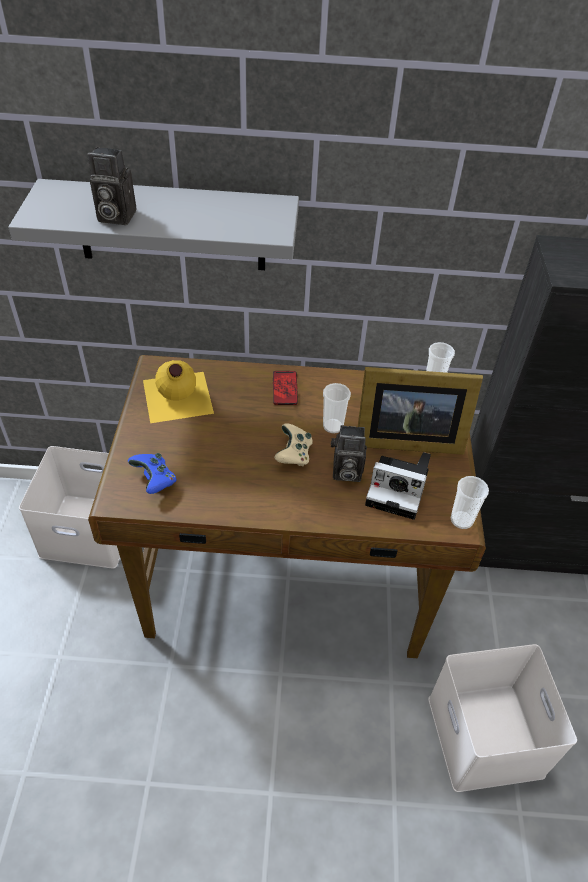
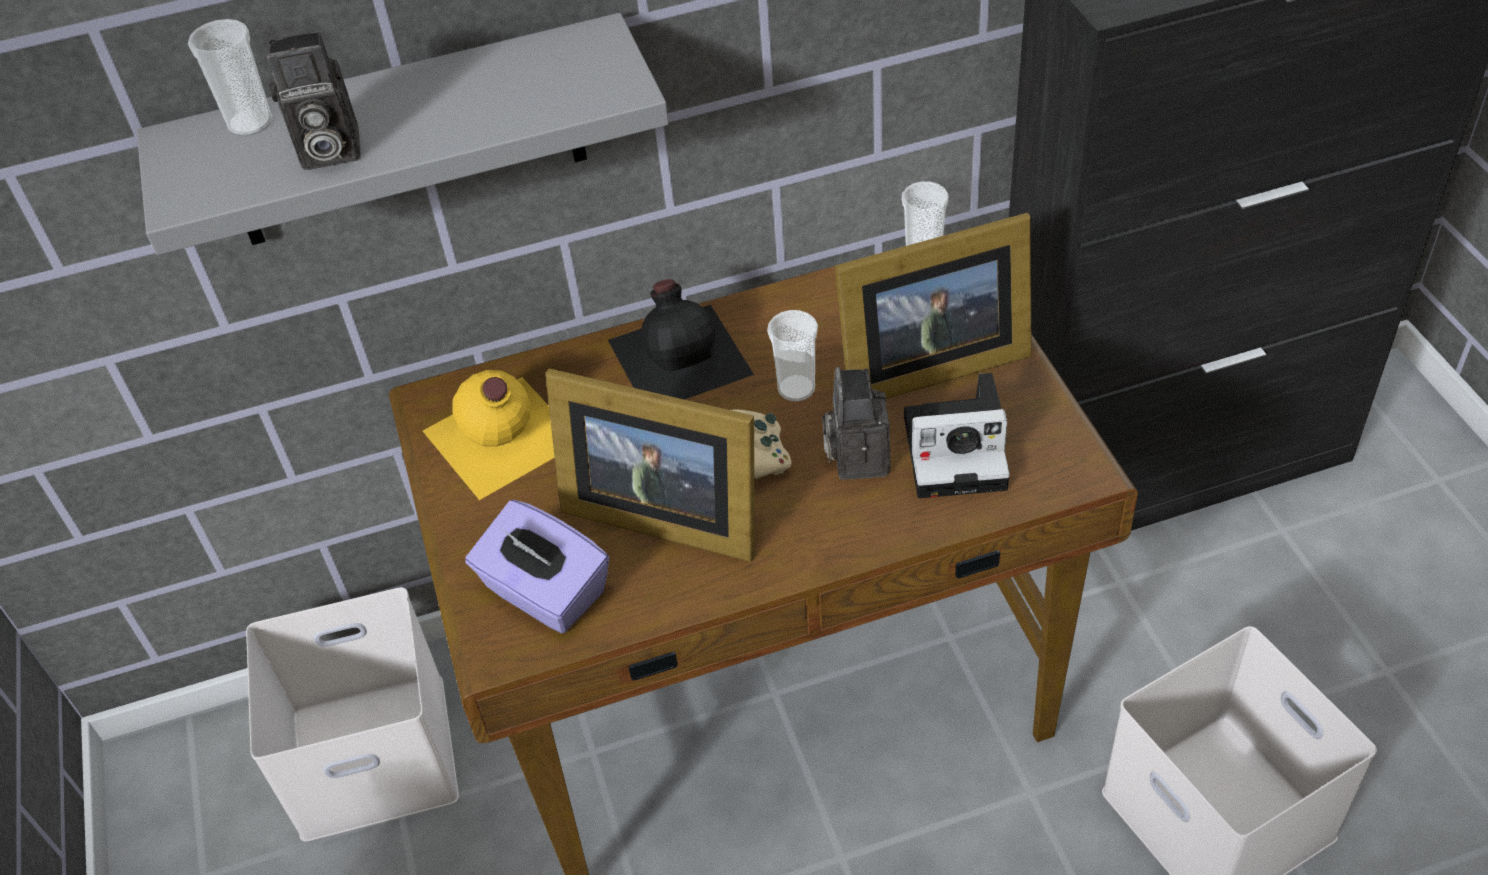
camera: 15 degrees left, 0 degrees up
(155, 480) = (545, 593): blue game controller -> purple tissue box
(232, 462) = (659, 512): none -> picture frame
(285, 388) = (680, 355): phone -> black bottle
(345, 472) = (857, 457): camera -> camera turned 105 degrees clockwise
(461, 520) = (1081, 462): cup -> cup (250, 123)

